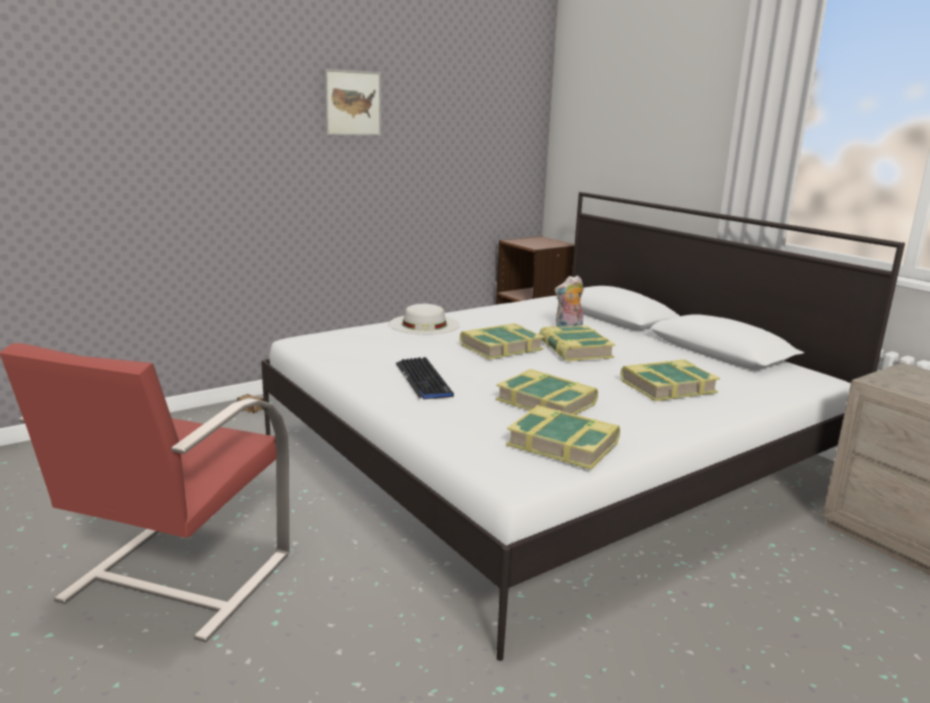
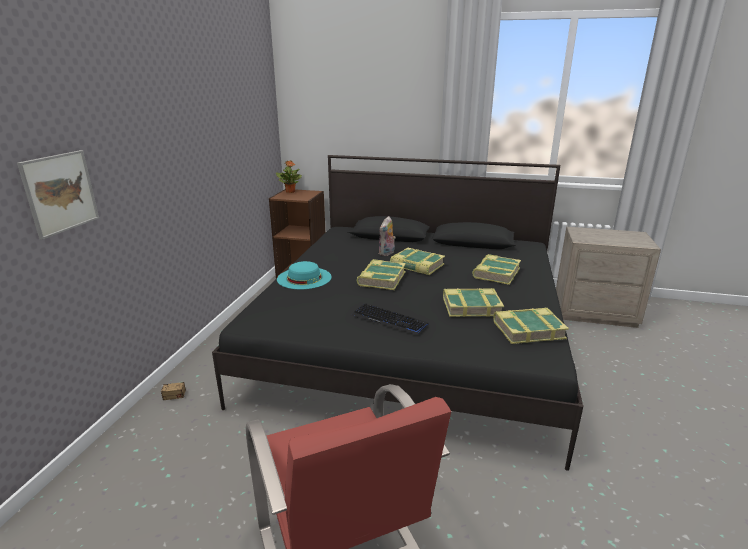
camera: 40 degrees left, 5 degrees up
(352, 103) = (178, 108): picture -> picture (60, 193)
(424, 324) = (304, 278): white hat -> turquoise hat
(538, 239) = (290, 191): none -> potted plant
(546, 459) = (413, 340): white bed -> black bed

